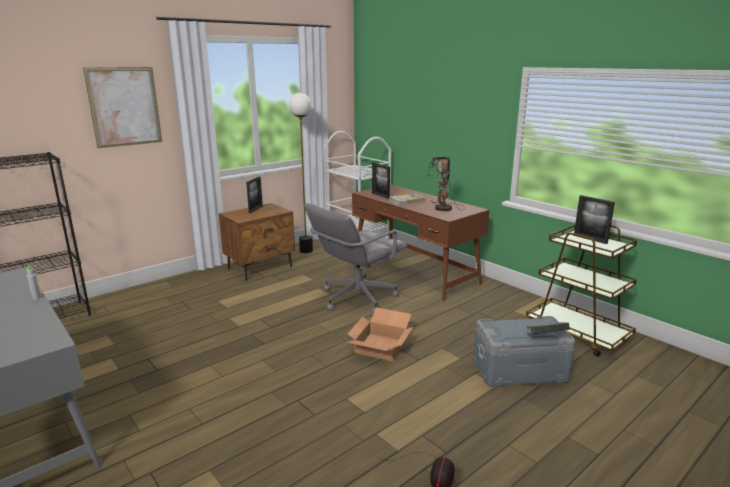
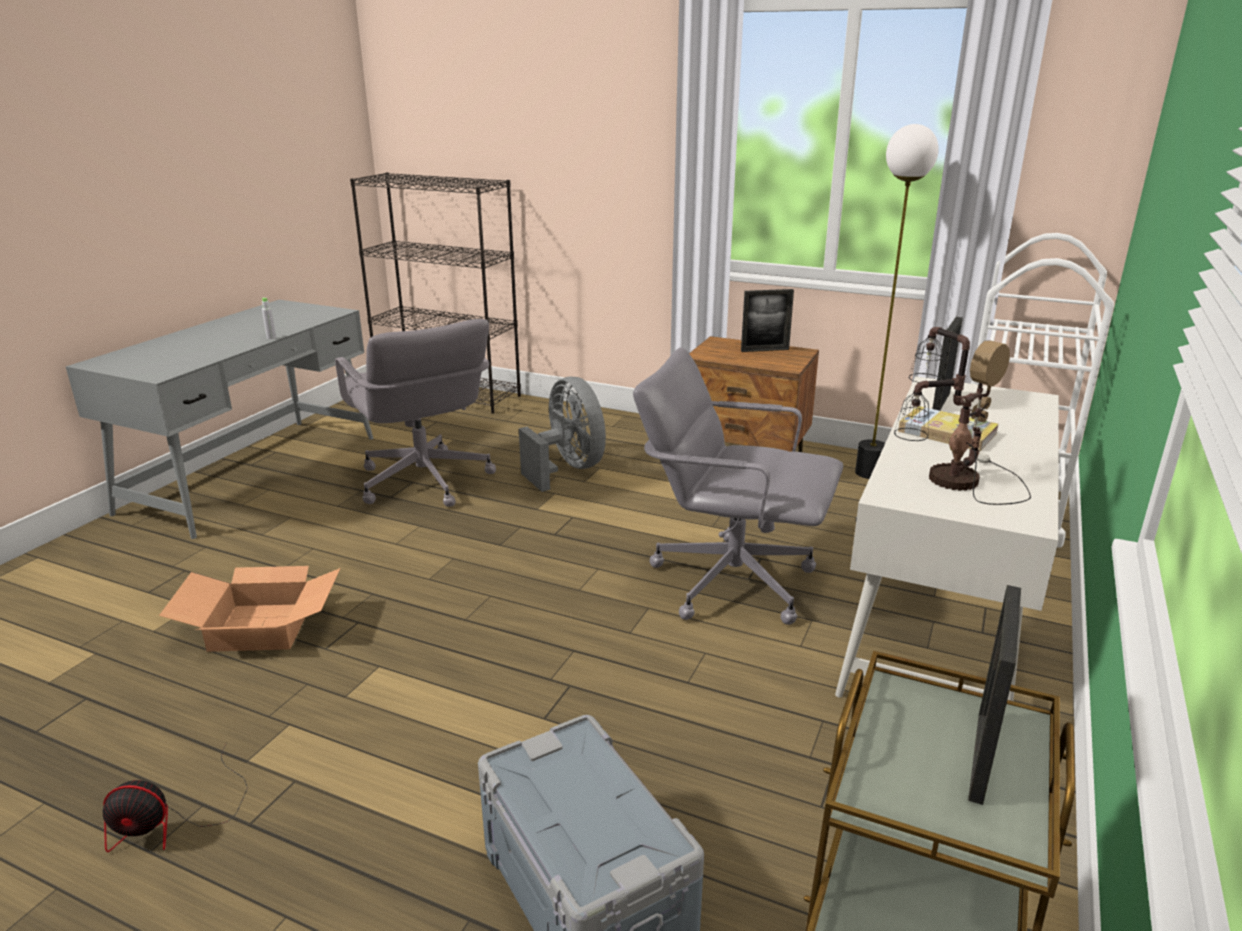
camera: 65 degrees right, 5 degrees up
(125, 107) = (612, 125): picture -> none
(154, 355) = (423, 482): none -> grey office chair
(206, 309) = (568, 469): none -> grey fan
(380, 346) = (565, 657): cardboard box -> cardboard box (263, 626)
(414, 272) = (939, 617): brown desk -> white desk
(545, 339) = (558, 852): book -> none

